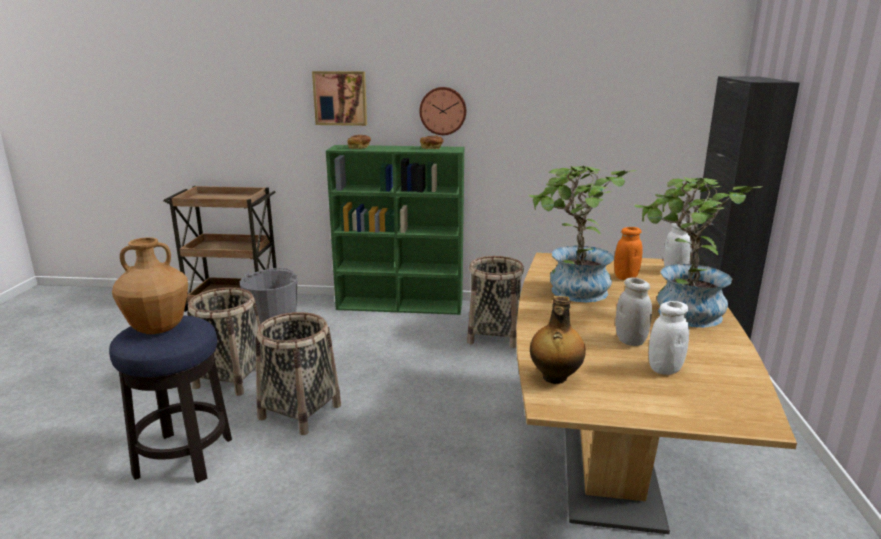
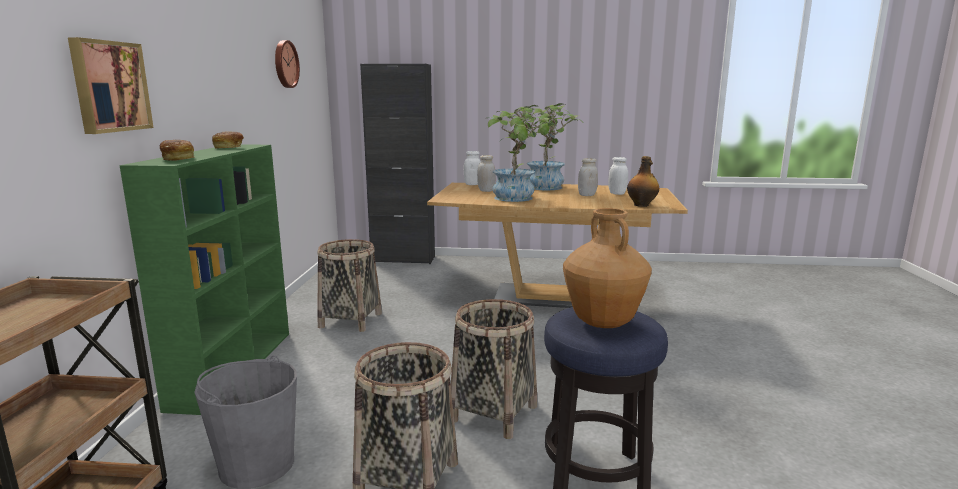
camera: 90 degrees left, 5 degrees down
(443, 111) = (206, 102): wall clock -> wall clock (285, 64)
(625, 277) = (486, 191): orange jar -> white jar

